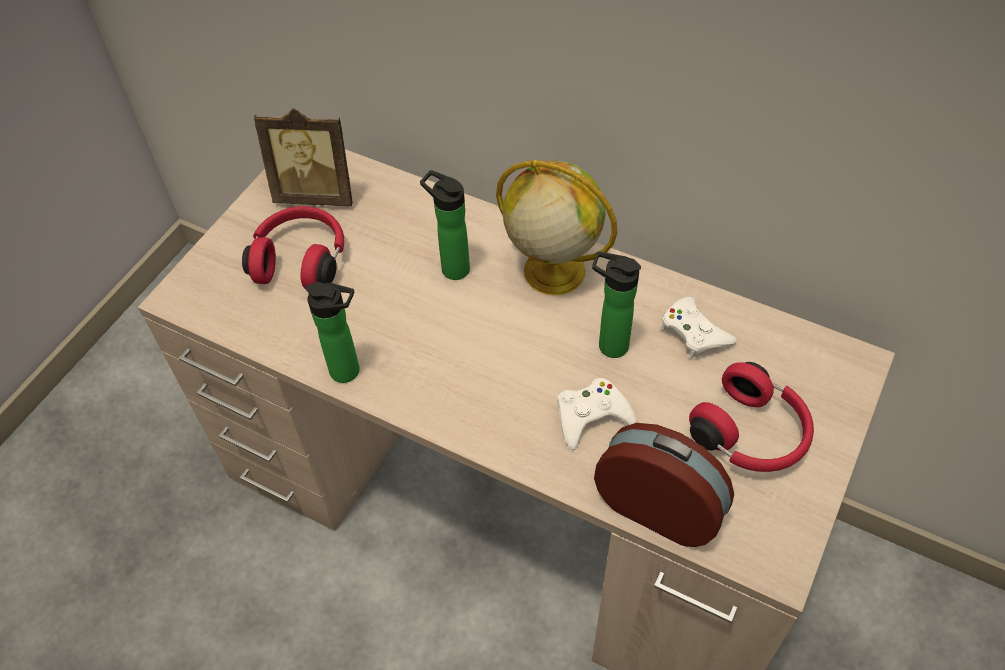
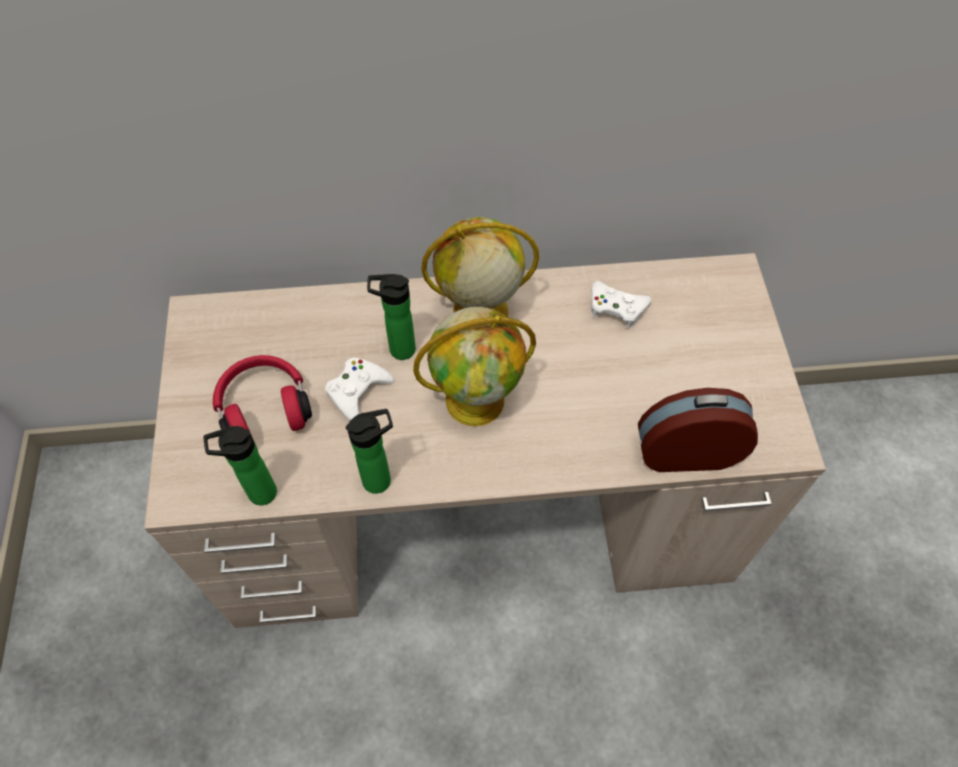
camera: 35 degrees left, 5 degrees up
(317, 194) = (232, 343): picture frame -> none
(488, 347) = (476, 399): none -> globe
(591, 416) = (592, 410): white game controller -> white game controller (358, 391)
(608, 345) = (563, 349): bottle -> bottle (257, 494)
(751, 434) = (708, 362): red headphones -> none

